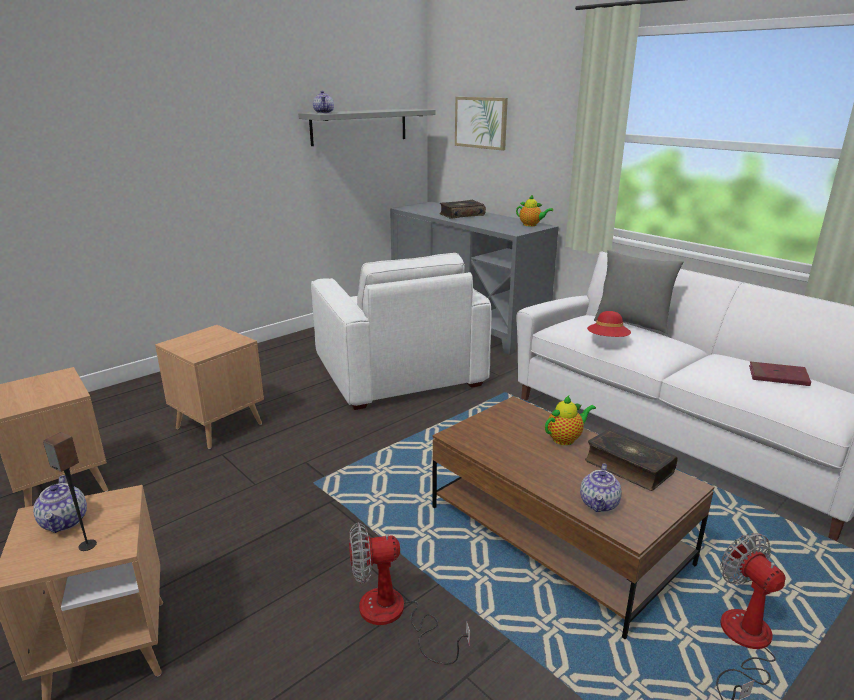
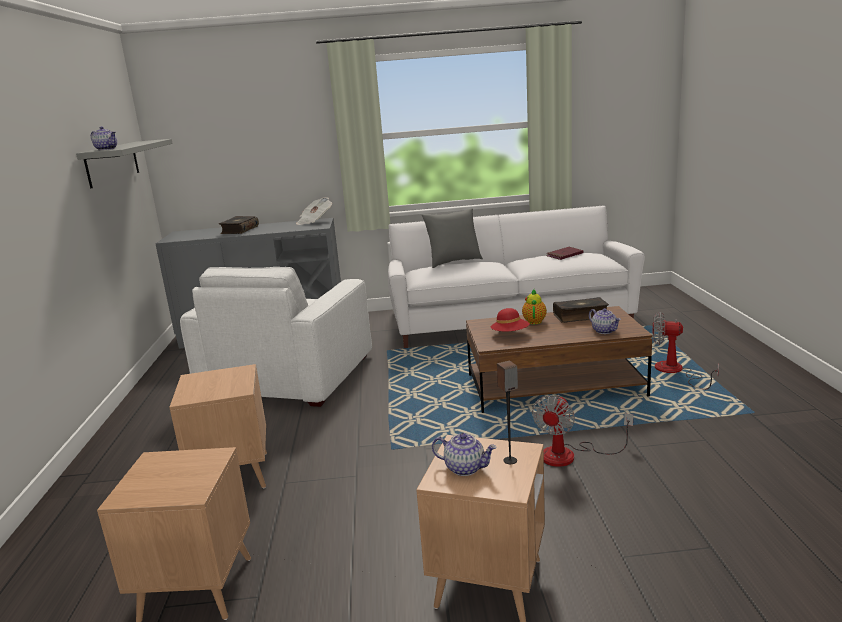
camera: 50 degrees left, 5 degrees down
(398, 371) = (289, 376): white armchair -> white armchair turned 90 degrees clockwise
(481, 122) = (221, 145): picture -> none
(531, 225) = (314, 221): teapot -> newspaper
(607, 340) = (466, 271): red hat -> red hat (510, 334)

